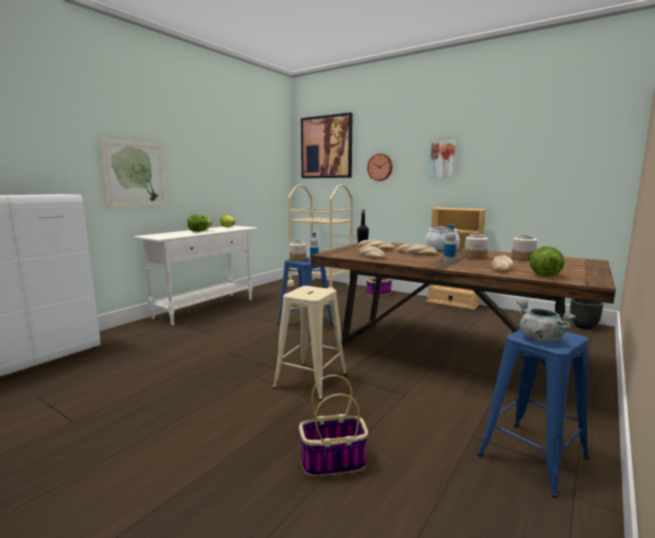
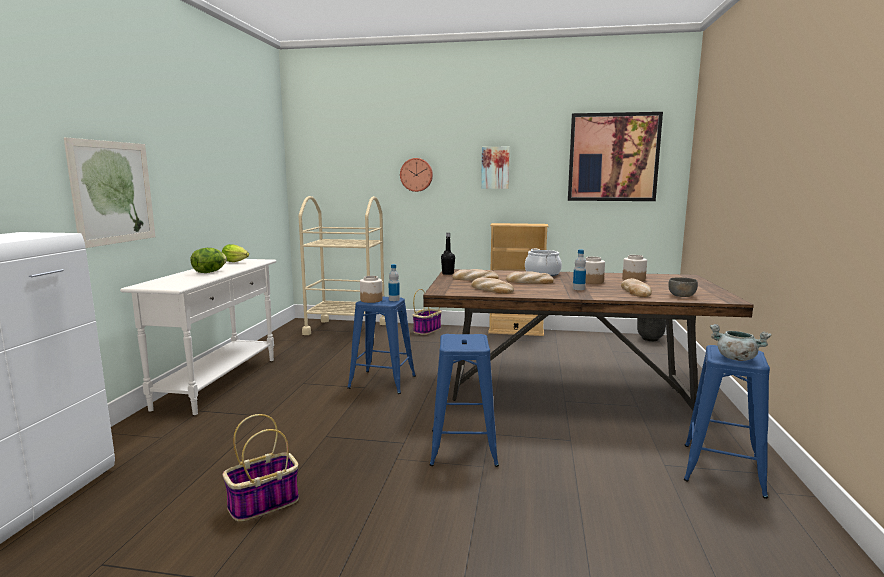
camera: 25 degrees left, 0 degrees up
(311, 380) = (463, 447): beige stool -> blue stool
(326, 147) = (338, 146): picture -> picture (613, 157)
(332, 462) = (576, 526): basket -> basket (263, 504)
(544, 275) = (681, 296): lettuce -> grey bowl

